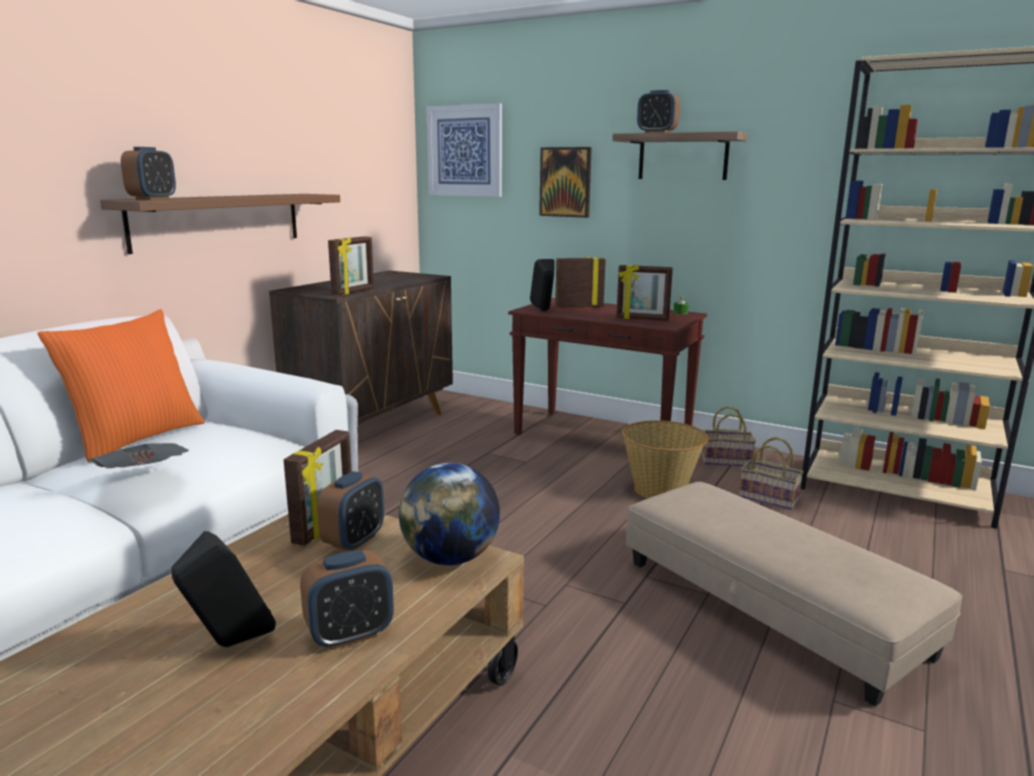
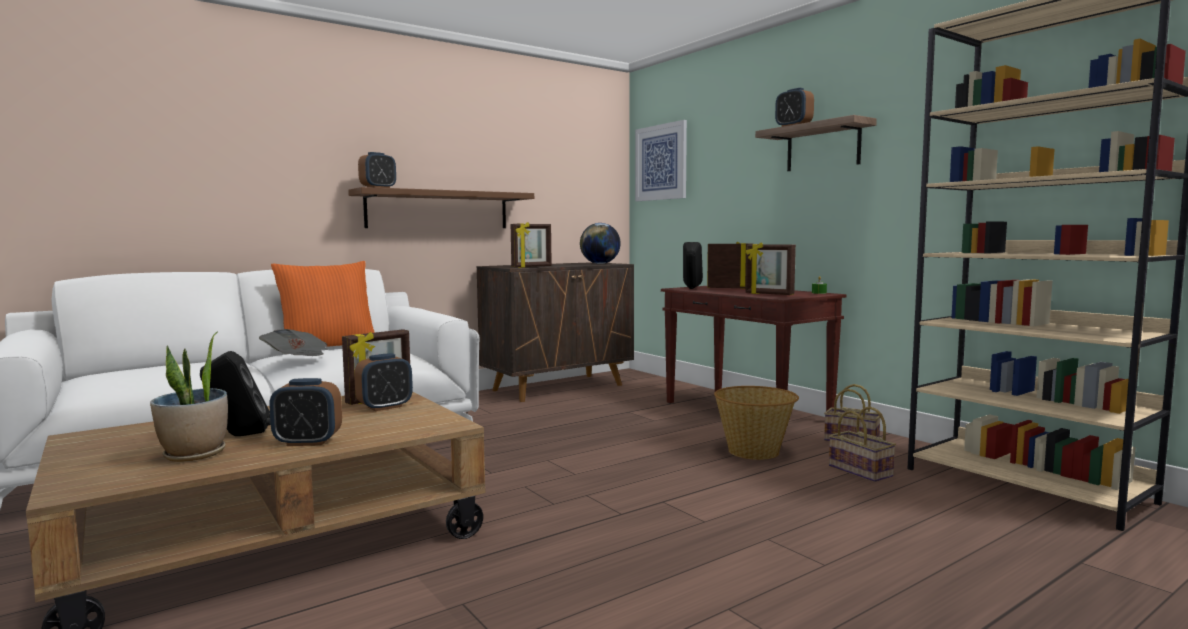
camera: 25 degrees right, 10 degrees down
(221, 702) = (194, 455): none -> potted plant
(450, 558) = (430, 421): globe -> globe (600, 264)
(565, 182) = (732, 180): picture -> none
(769, 606) = (753, 539): beige ottoman -> none

